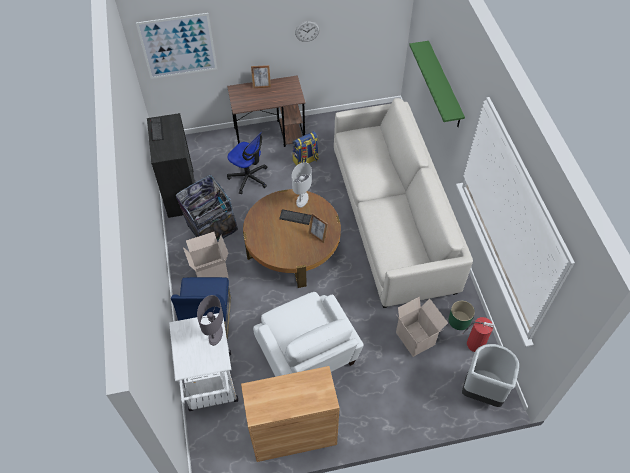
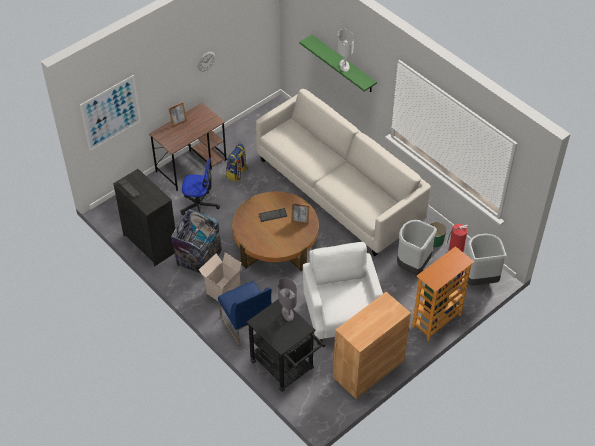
camera: 30 degrees left, 5 degrees down
(211, 386) = (286, 368): white cart -> black cart
(302, 200) = (269, 200): white table lamp -> white table lamp (344, 66)
(307, 356) = (342, 314): white armchair -> white armchair turned 135 degrees counterclockwise
(402, 417) = (436, 321): none -> bookcase
(416, 338) = (412, 266): cardboard box -> grey trash can

